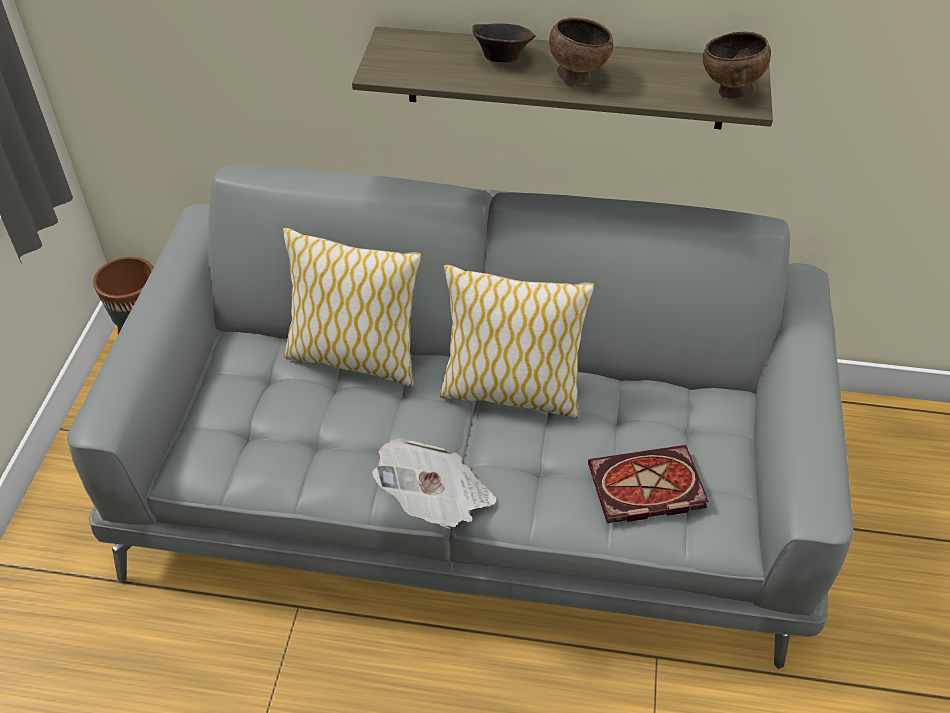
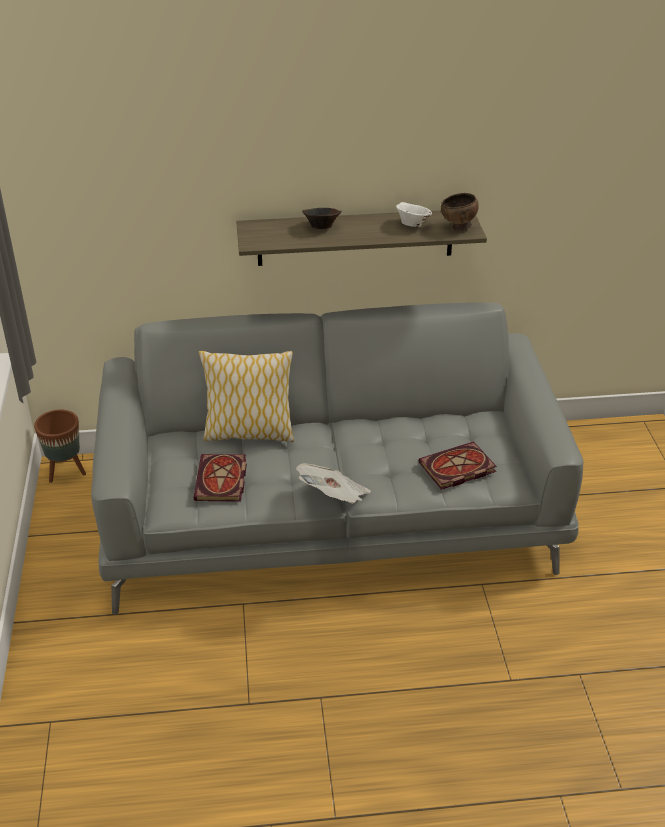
camera: 15 degrees left, 10 degrees down
(283, 435) = (222, 481): none -> book
(510, 392) = (356, 435): pillow -> none
(577, 76) = (369, 231): brown bowl -> none
(653, 74) = (412, 224): none -> white bowl

